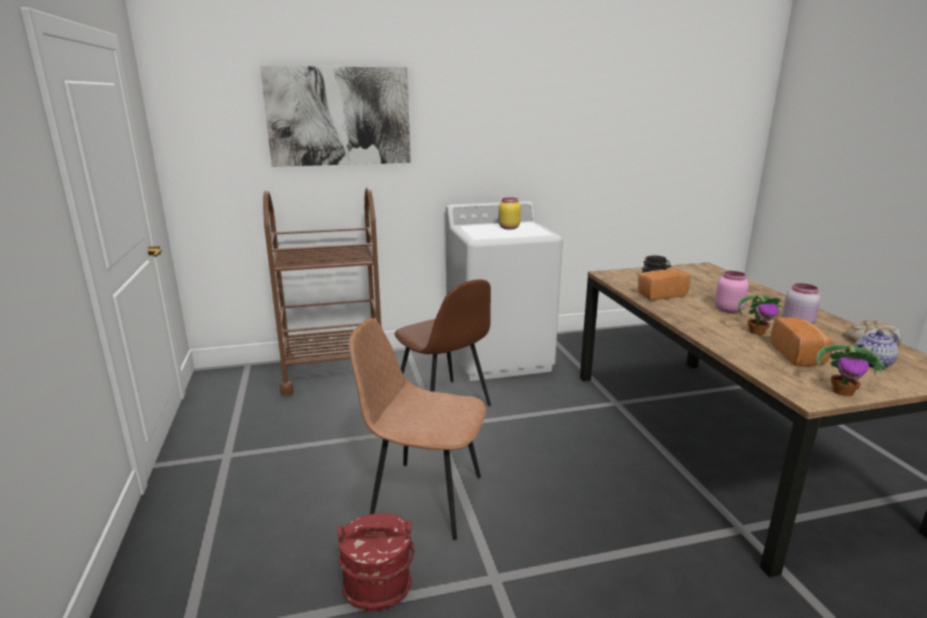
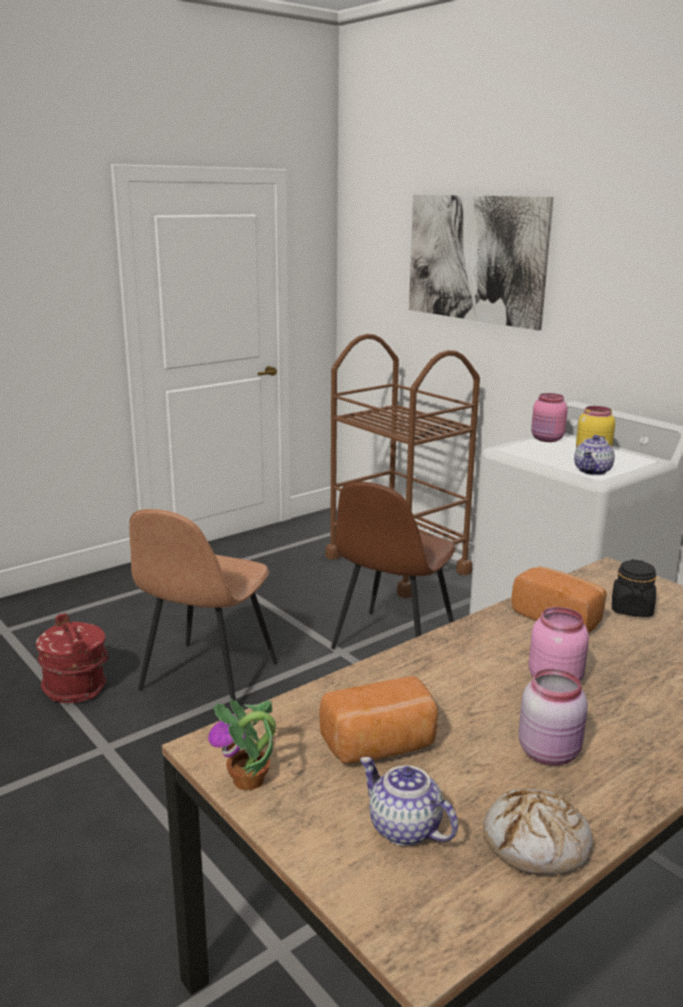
camera: 65 degrees right, 0 degrees up
(424, 497) = (207, 678): brown chair -> brown chair turned 150 degrees counterclockwise
(470, 229) = (547, 439): none -> pink jar
(538, 233) = (593, 471): none -> teapot
(757, 332) = (462, 708): potted plant -> none

